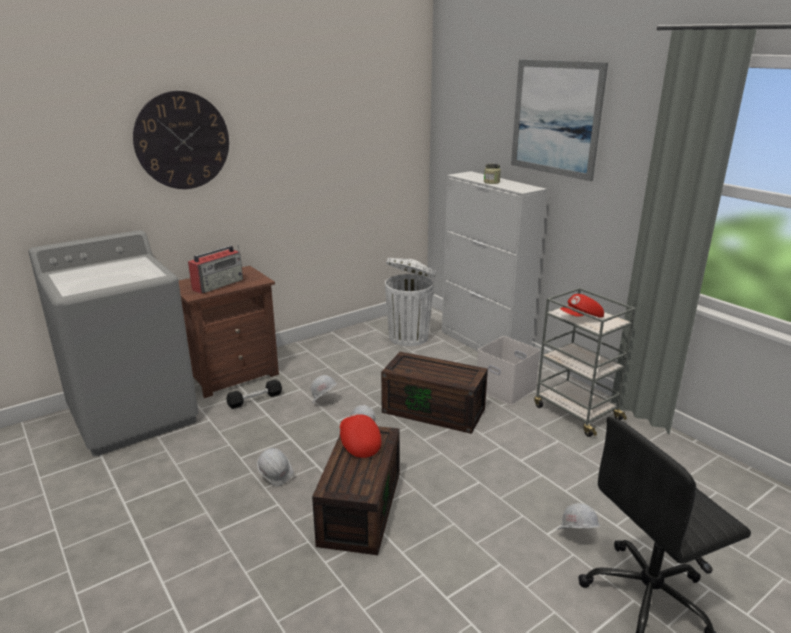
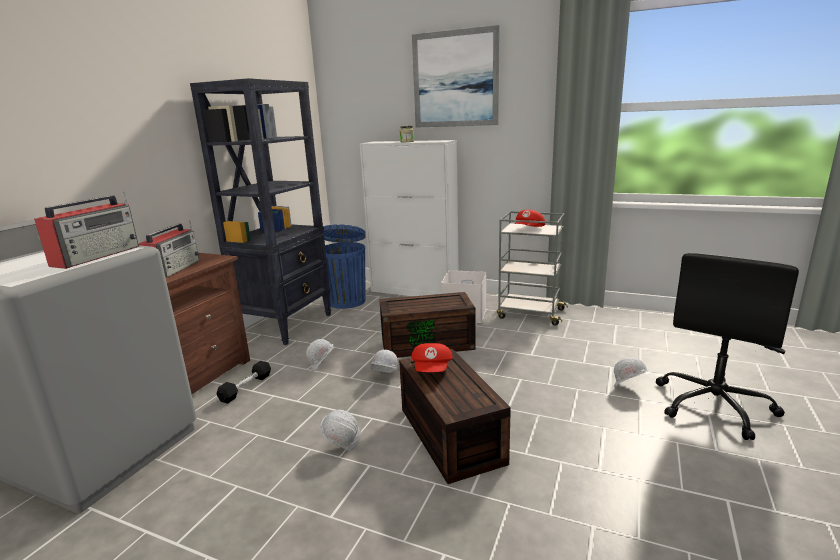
camera: 30 degrees left, 5 degrees down
(133, 277) = (98, 256): none -> radio
(182, 141) = (99, 104): wall clock -> none
(335, 347) = (287, 325): none -> black bookcase
(358, 443) = (432, 370): red cap -> red cap turned 120 degrees counterclockwise
(409, 336) = (347, 301): white trash can -> blue trash can

